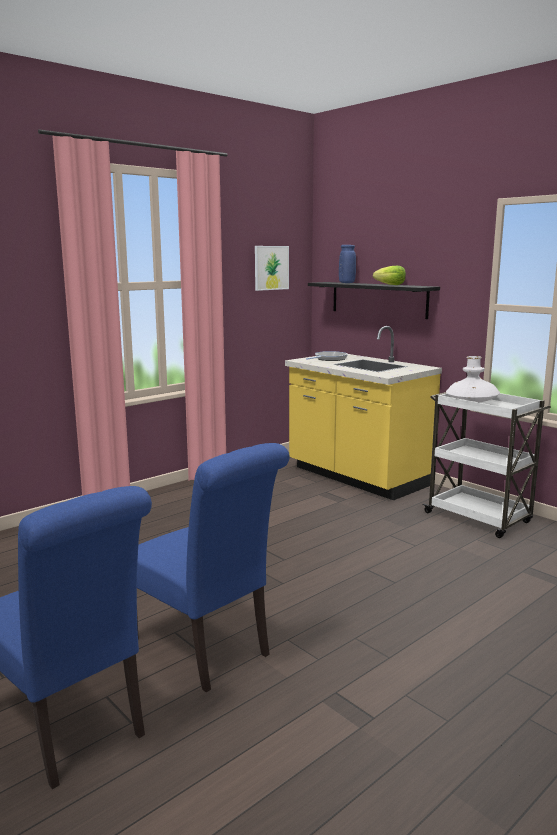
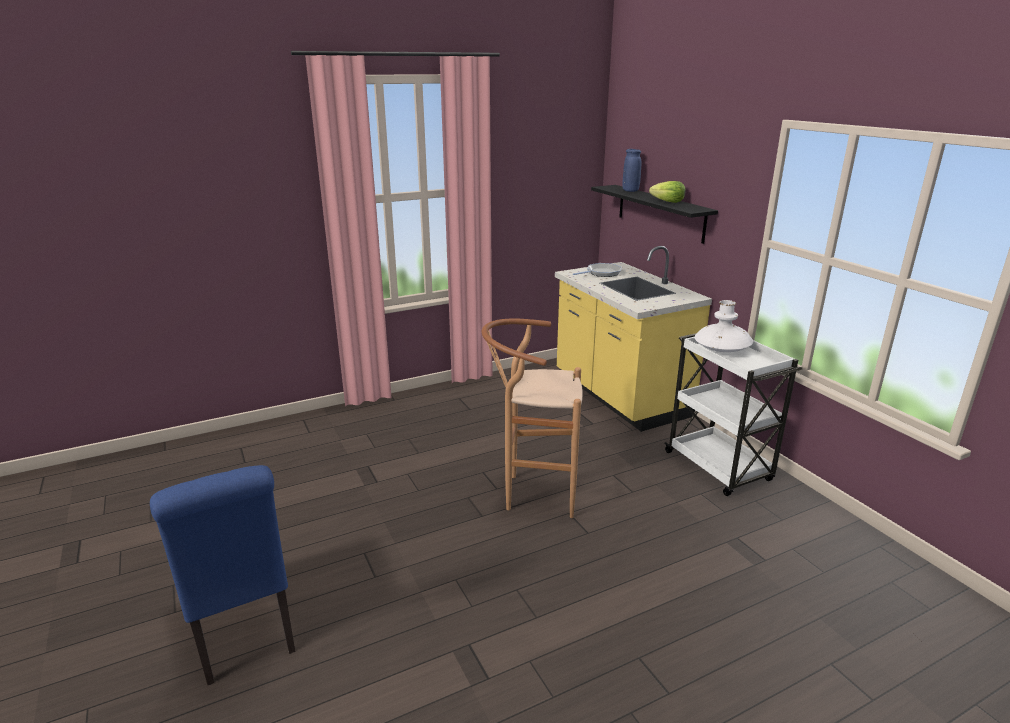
camera: 15 degrees right, 10 degrees up
(205, 650) = (381, 577): blue chair -> none
(271, 268) = (553, 170): picture -> none
(322, 559) = (533, 493): none -> brown stool

